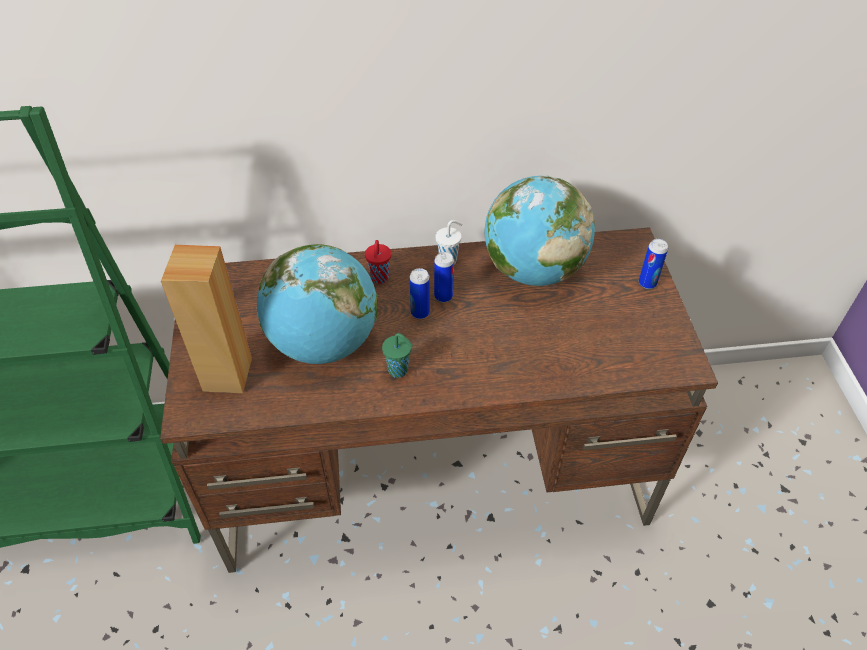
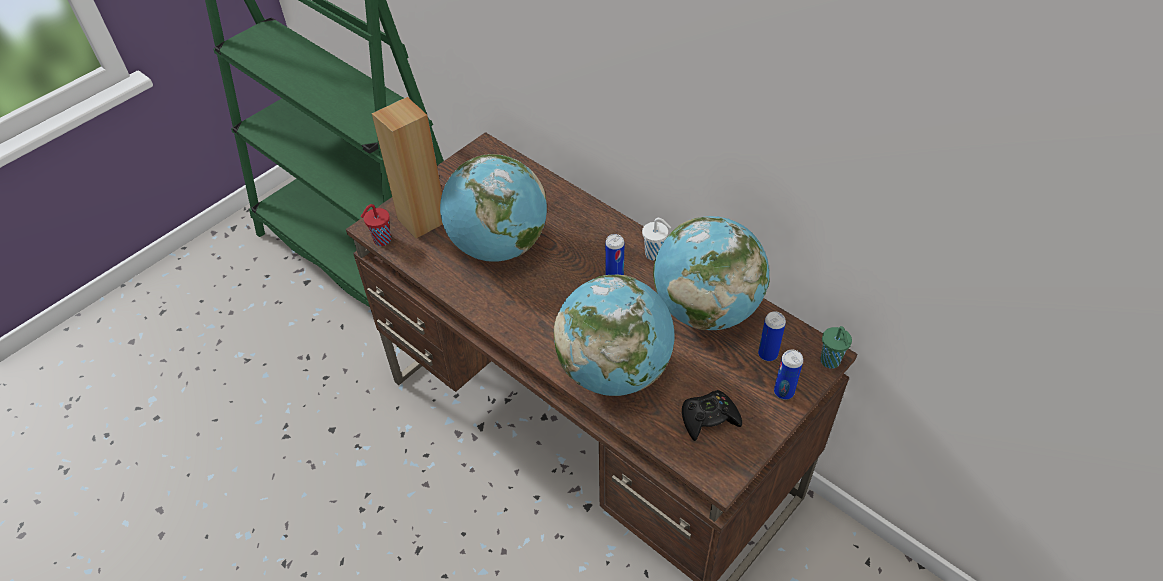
camera: 50 degrees right, 0 degrees up
(379, 278) = (590, 231): red cup -> red cup (381, 240)
(399, 370) = (517, 301): green cup -> green cup (830, 362)
(420, 313) = (583, 275): can -> can (767, 354)
(535, 359) = (614, 370): none -> globe
(633, 337) = (709, 418): none -> black game controller

